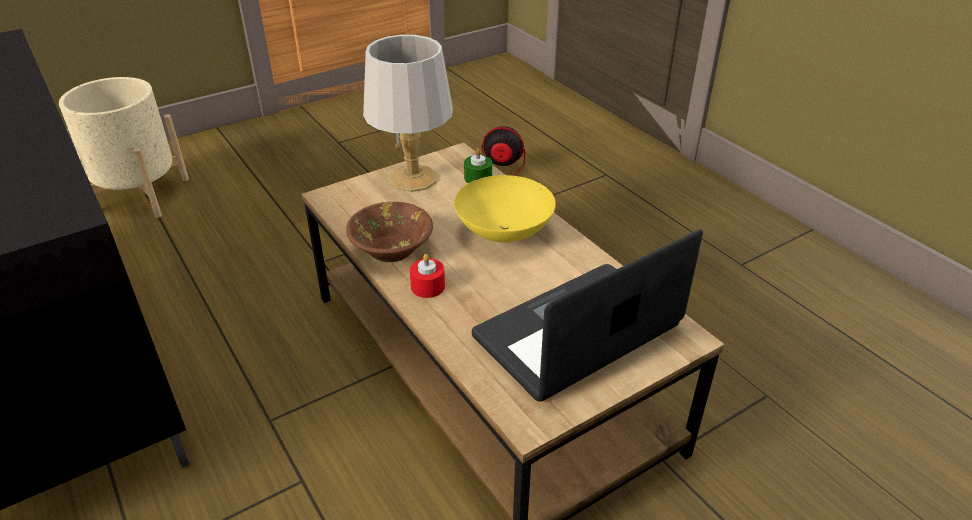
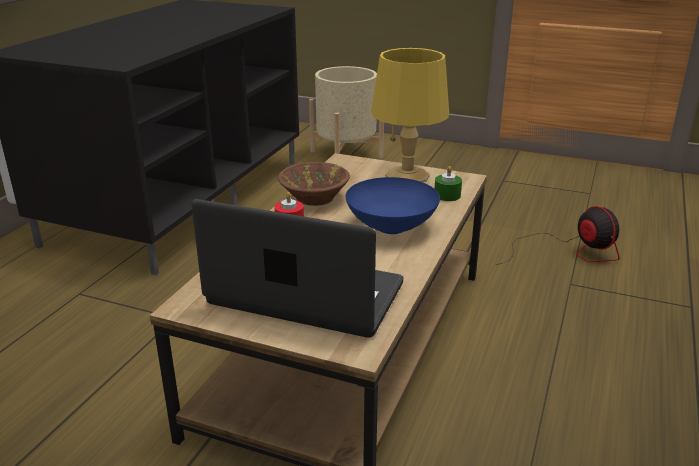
camera: 55 degrees right, 10 degrees down
(414, 178) = (408, 176): grey table lamp -> yellow table lamp
(506, 233) = (392, 228): yellow bowl -> blue bowl

